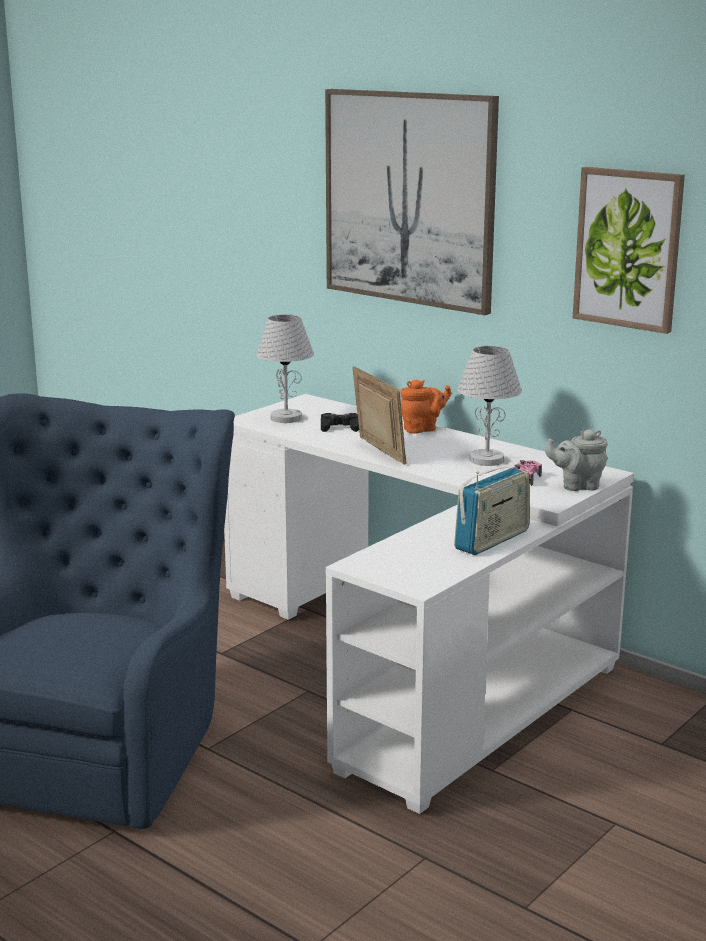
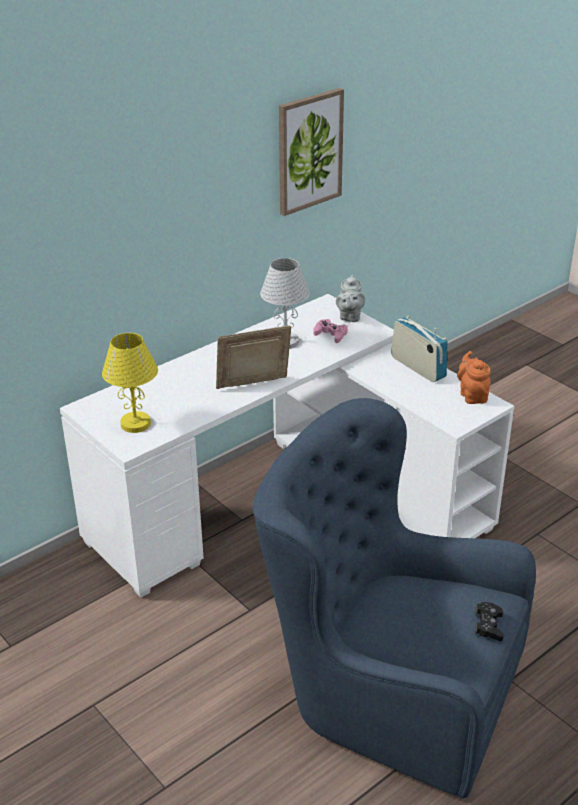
camera: 80 degrees left, 15 degrees up
(286, 418) = (135, 423): white table lamp -> yellow table lamp
(340, 427) = (177, 398): black game controller -> black game controller (488, 625)
(409, 198) = (138, 186): picture -> none
(422, 429) = (199, 359): orange teapot -> orange teapot (472, 395)

